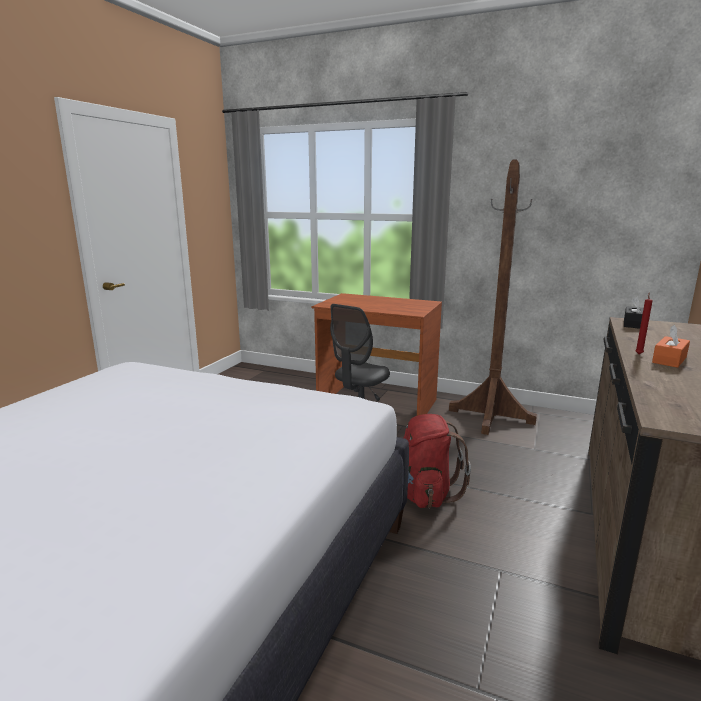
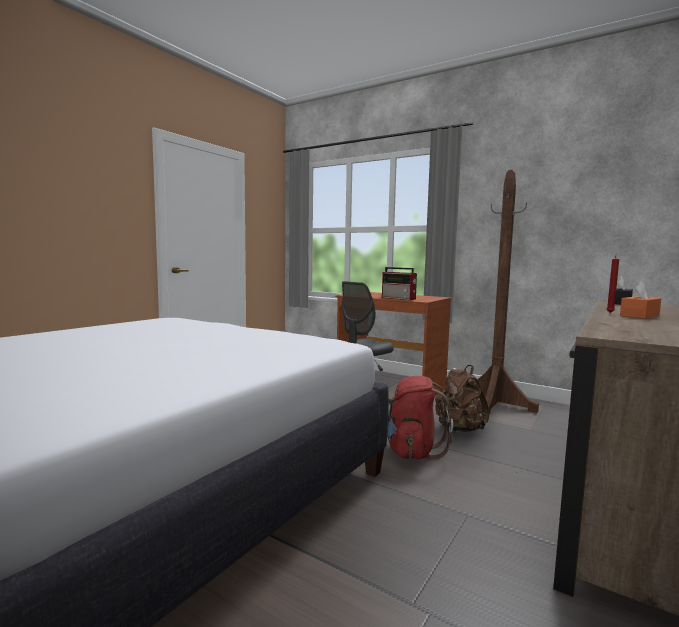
camera: 10 degrees right, 10 degrees down
(388, 310) = (399, 298): none -> radio
(464, 457) = (458, 430): none -> brown backpack

